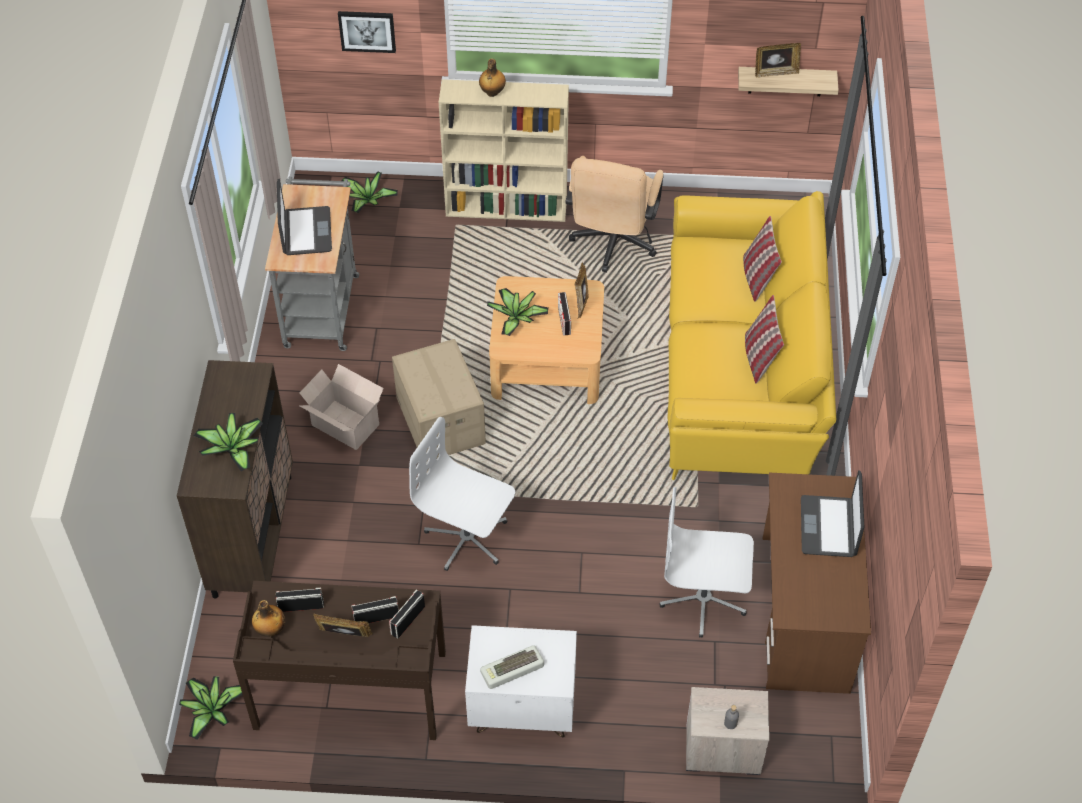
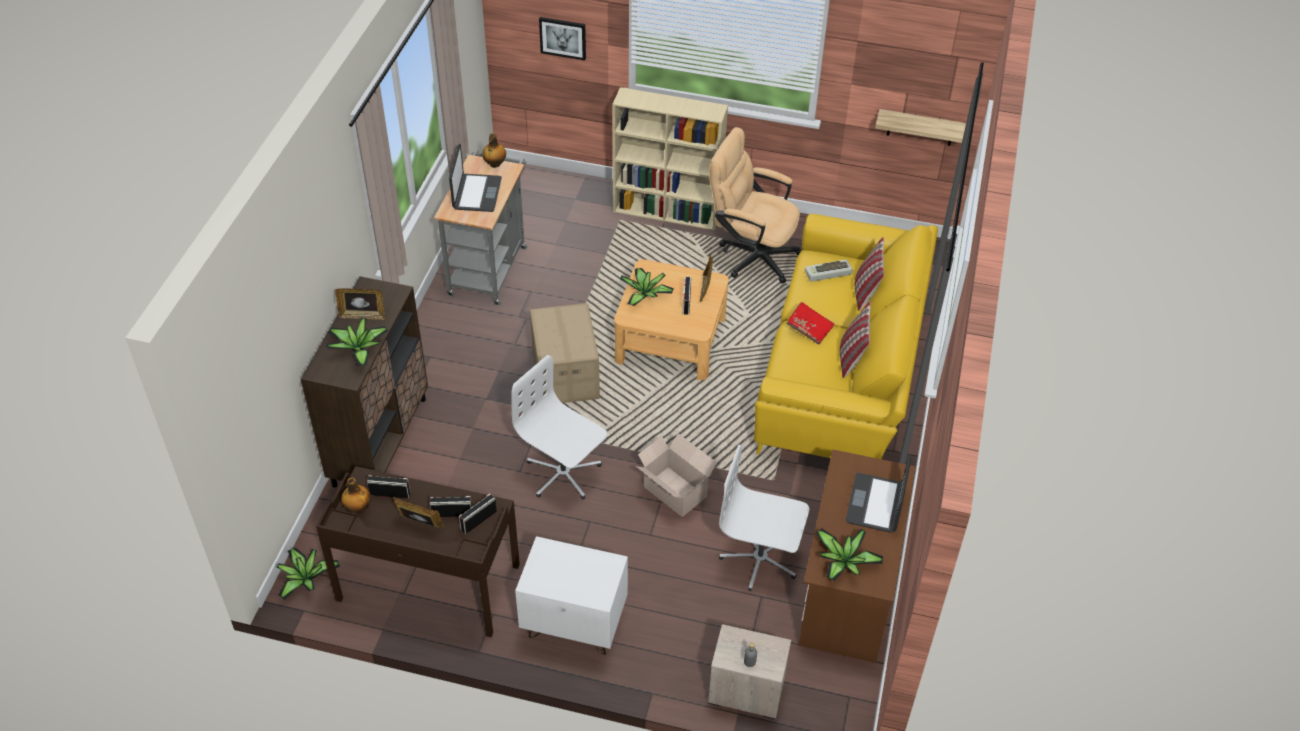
camera: 10 degrees right, 5 degrees down
(344, 424) = (482, 364): cardboard box -> cardboard box (674, 490)
(367, 201) = (550, 191): potted plant -> potted plant (844, 563)
(492, 93) = (660, 103): bottle -> bottle (494, 164)
(512, 670) = (561, 580): keyboard -> keyboard (828, 273)
(612, 245) = (751, 255): beige office chair -> beige office chair turned 90 degrees clockwise
(706, 331) = (809, 328): none -> red book
(775, 72) = (911, 117): picture frame -> picture frame (362, 315)

